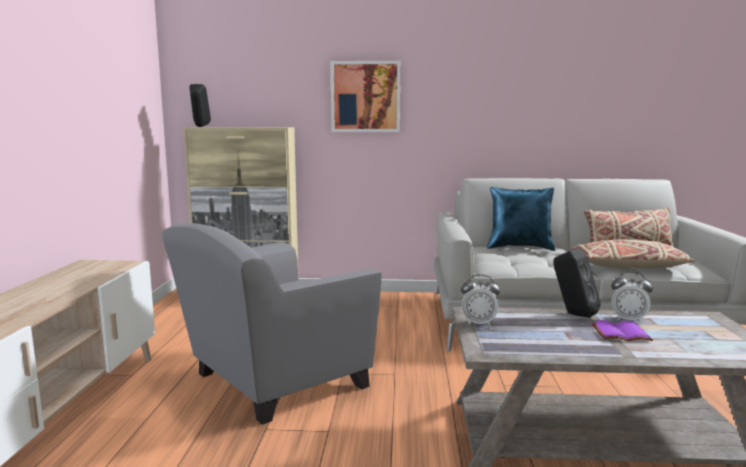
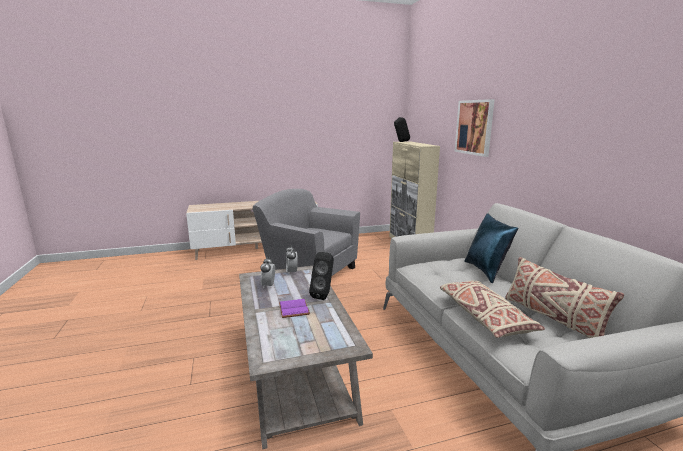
camera: 70 degrees right, 5 degrees up
(628, 320) = (323, 312): alarm clock -> alarm clock (268, 286)

